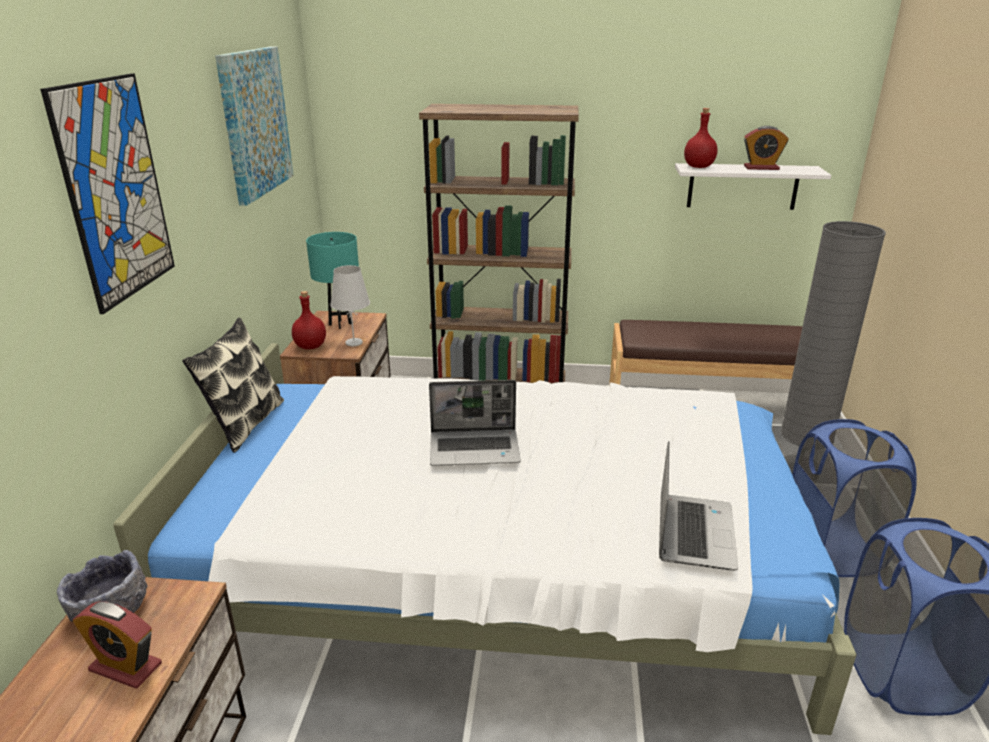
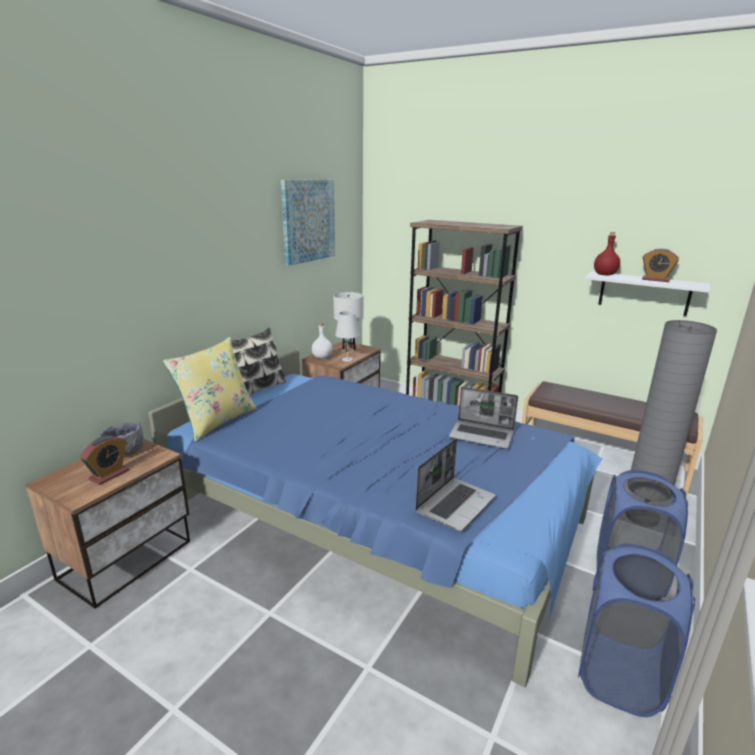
camera: 25 degrees right, 5 degrees down
(115, 191) = (189, 241): picture -> none
(125, 667) = (109, 475): alarm clock -> alarm clock turned 105 degrees counterclockwise
(230, 502) = (217, 421): none -> yellow pillow
(311, 346) = (322, 357): red bottle -> white bottle
(340, 324) = (348, 349): turquoise table lamp -> white table lamp
(475, 449) = (363, 426): laptop -> laptop (482, 435)
(504, 570) = (377, 515): white bed -> blue bed

